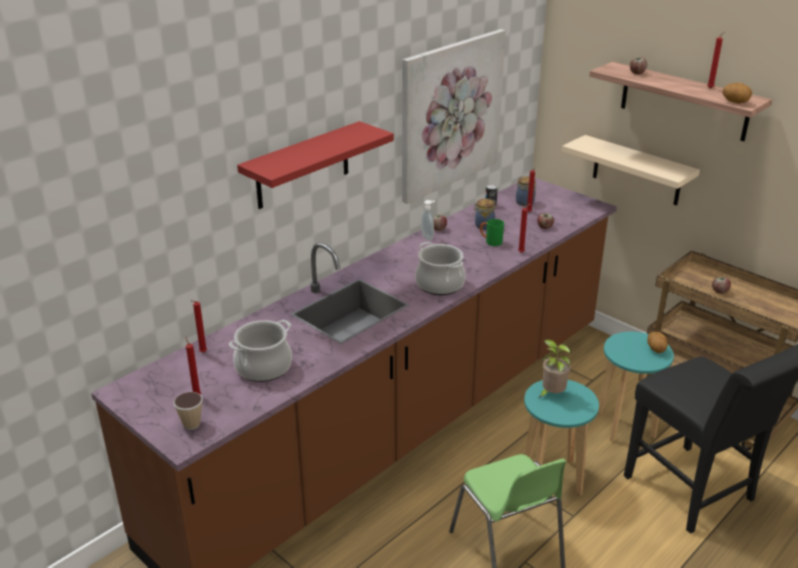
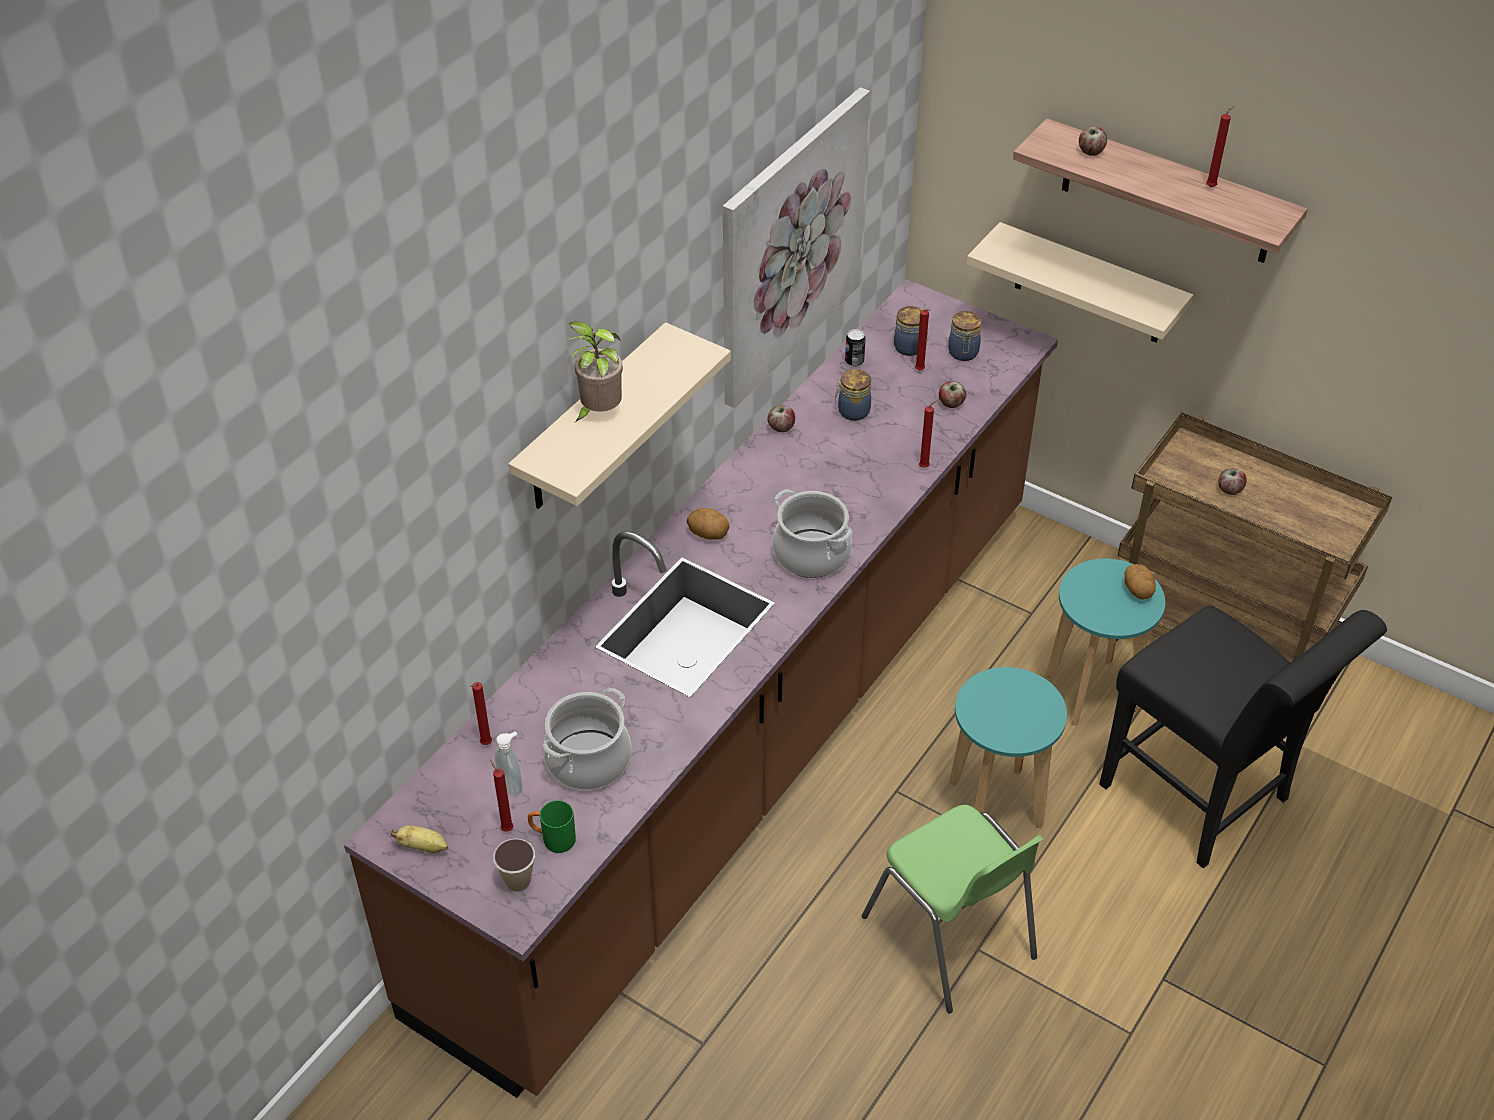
camera: 10 degrees left, 15 degrees up
(139, 399) = (423, 847): none -> banana
(303, 166) = (592, 421): red shelf -> beige shelf
(428, 237) = (769, 449): soap dispenser -> soap dispenser (512, 785)
(490, 242) = (871, 448): green mug -> green mug (553, 839)
(551, 394) = (994, 699): potted plant -> potted plant (598, 412)
(557, 207) = (963, 353): none -> jar
(735, 102) = (1252, 223): potato -> potato (708, 534)

